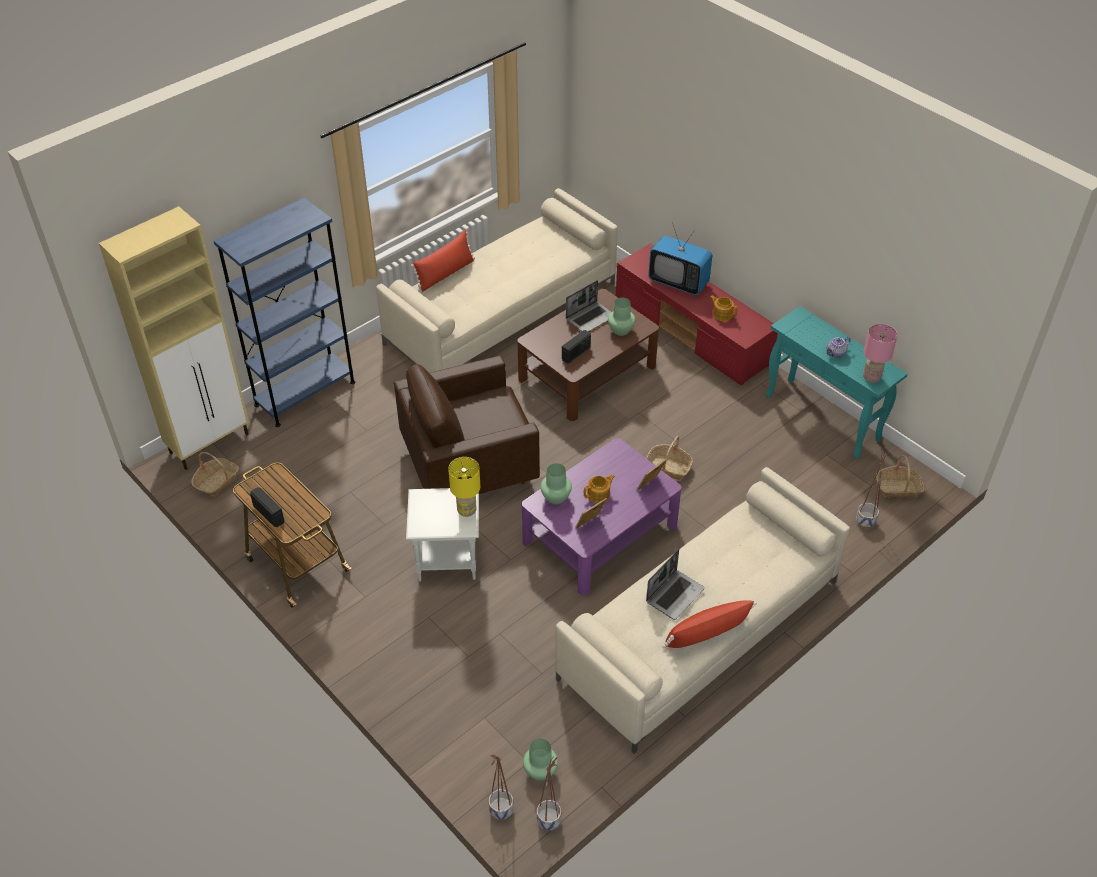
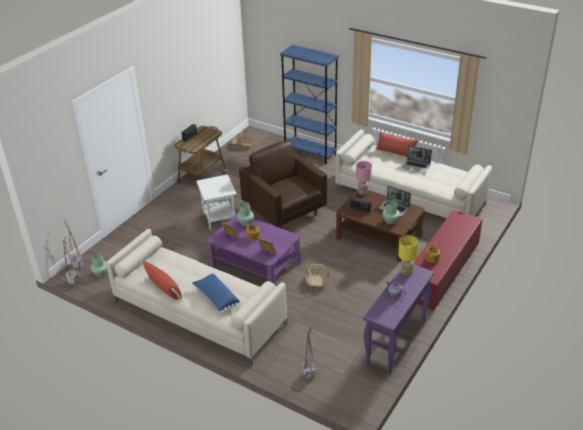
camera: 75 degrees right, 10 degrees down
(210, 443) = (265, 137): beige cabinet -> none
(466, 510) = (219, 193): yellow table lamp -> yellow table lamp (406, 272)
(674, 594) = (187, 272): laptop -> laptop (416, 166)
(678, 282) = (451, 236): television -> none
(748, 567) = (216, 297): none -> blue pillow
(823, 418) = (395, 343): turquoise console table -> purple console table
(871, 378) = (379, 312): pink table lamp -> pink table lamp (362, 192)
(898, 488) = (347, 389): basket -> none

